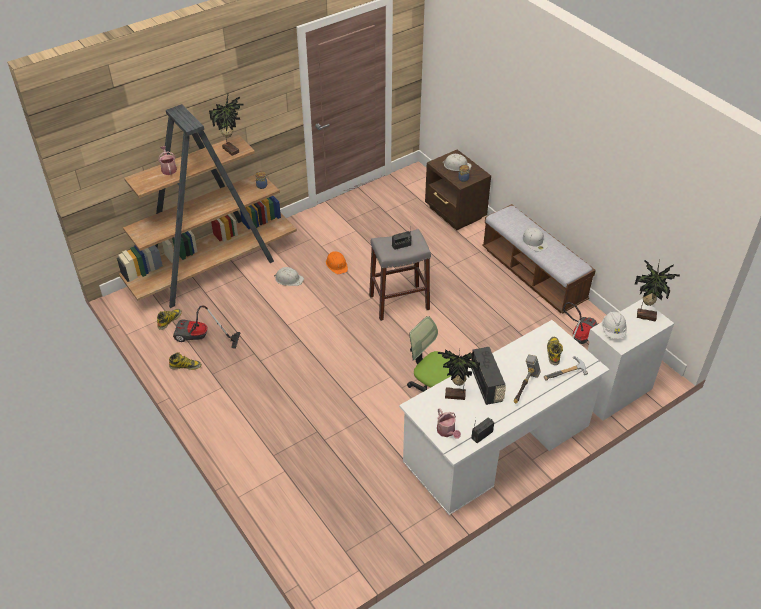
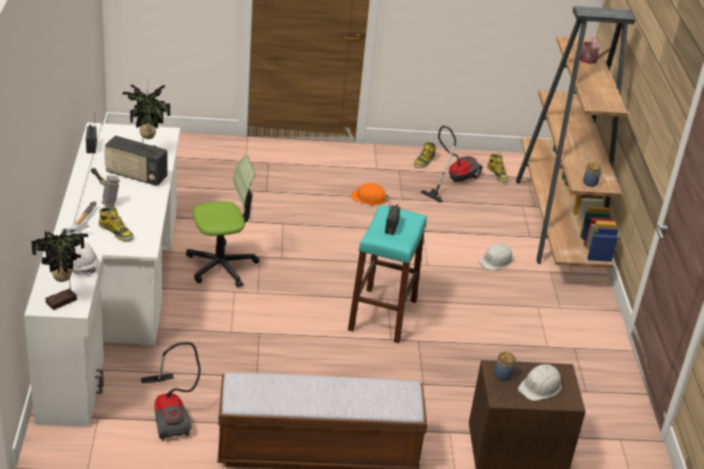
camera: 120 degrees right, 10 degrees down
(231, 150) = (598, 99): potted plant -> none
(337, 265) = (492, 302): orange hard hat -> orange hard hat (369, 198)
(399, 302) = (382, 315): grey stool -> turquoise stool
(447, 432) = (120, 134): watering can -> none
(535, 242) = (323, 388): white cap -> none

